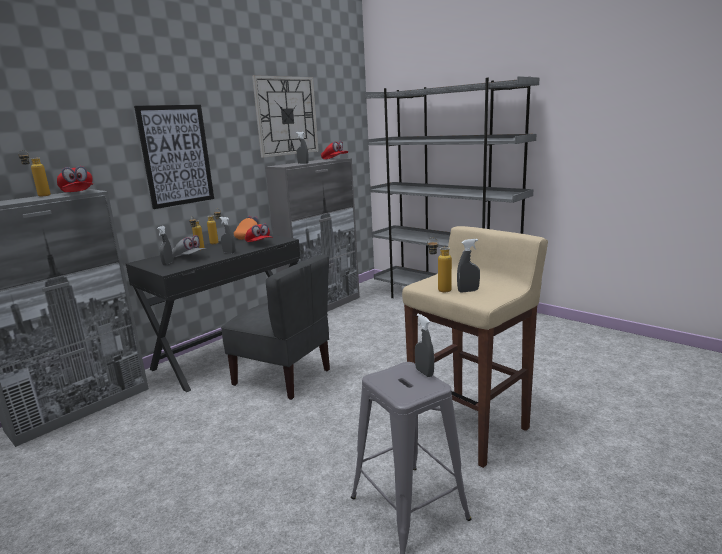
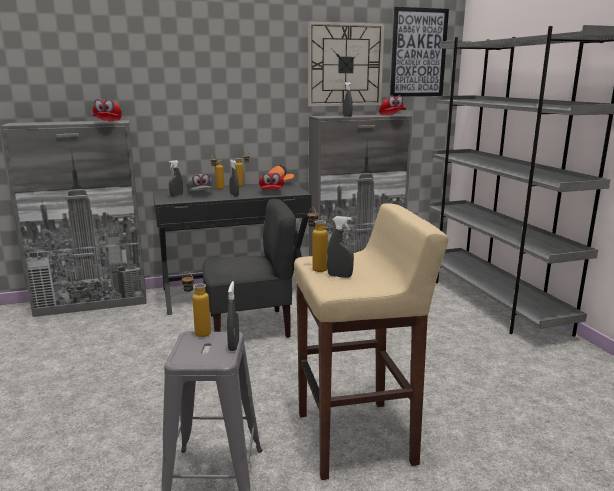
camera: 30 degrees right, 0 degrees up
(39, 196) = (83, 121): bottle -> bottle (197, 332)
(176, 155) = (214, 97): picture -> picture (418, 53)
(283, 377) = (249, 327): grey chair -> grey chair turned 75 degrees counterclockwise

